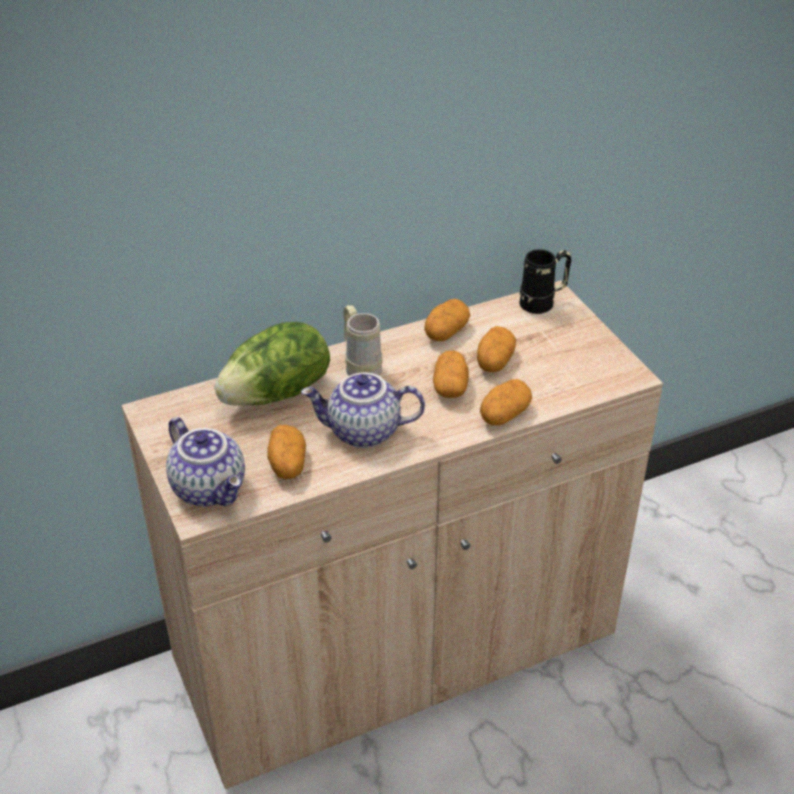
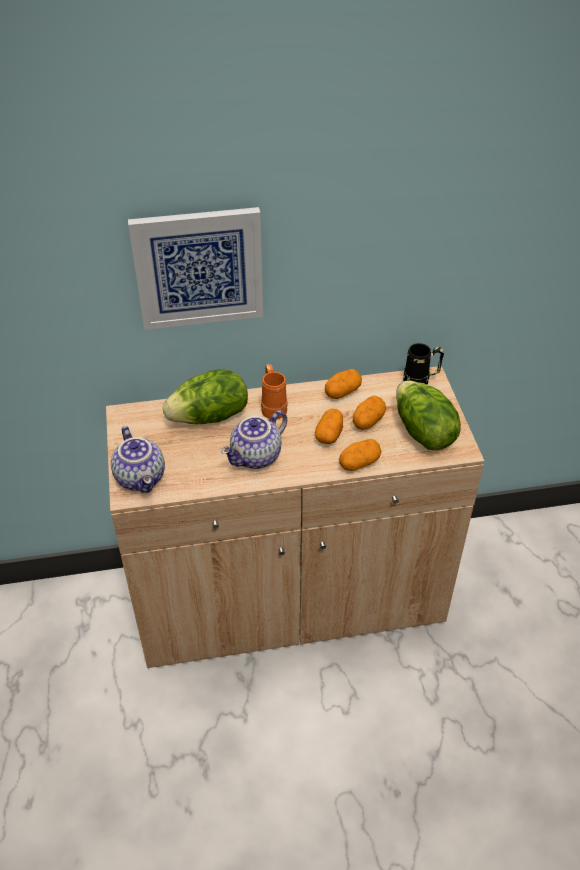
camera: 15 degrees right, 5 degrees up
(244, 177) = (198, 268): none -> picture
(287, 464) = (197, 470): potato -> none
(360, 366) = (273, 407): beige mug -> orange mug
(363, 433) = (256, 457): teapot -> teapot turned 60 degrees counterclockwise
(570, 363) = (422, 432): none -> lettuce

